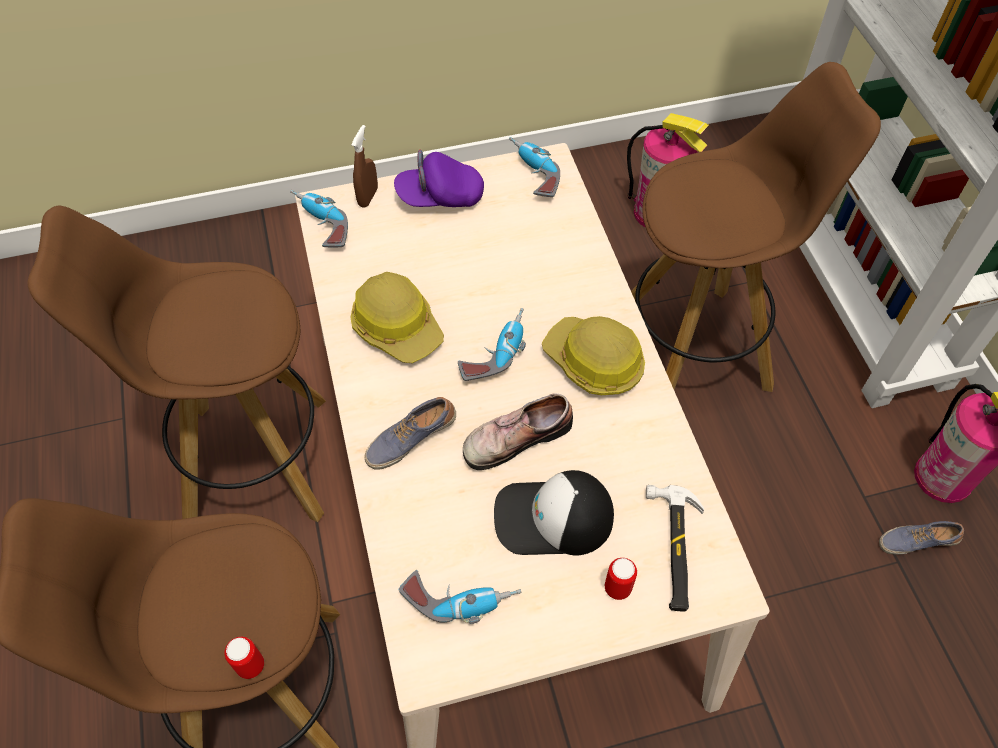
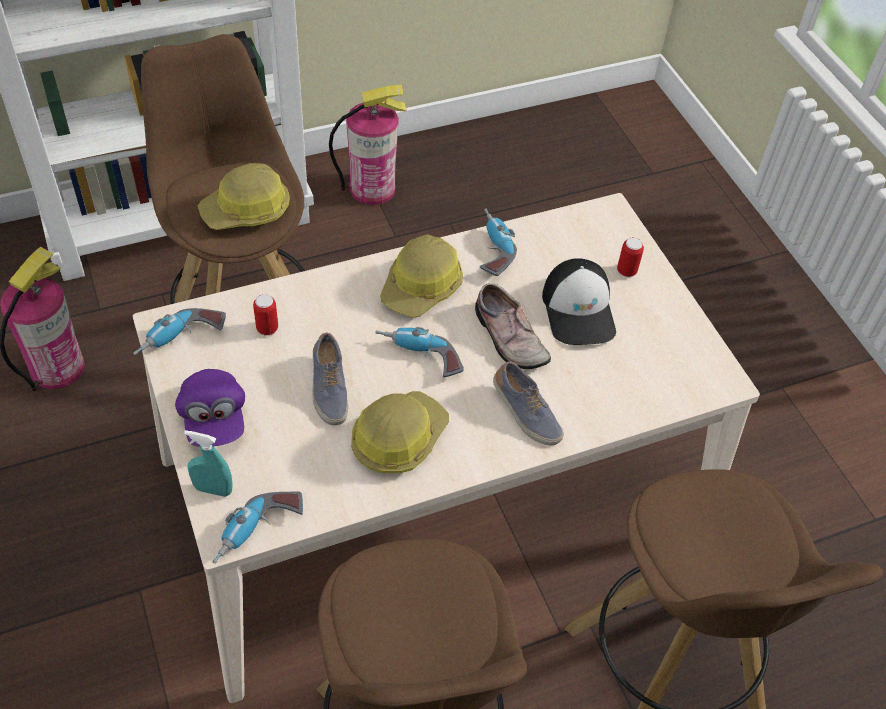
camera: 100 degrees left, 5 degrees down
(250, 665) = (762, 499): can -> can (267, 328)
(368, 197) = (213, 489): brown spray bottle -> turquoise spray bottle
(460, 598) = (662, 365): power drill -> power drill (491, 249)
(674, 549) = (587, 239): hammer -> none
(702, 218) = (247, 210): none -> hard hat
(916, 541) = (431, 211): shoe -> shoe (328, 388)

